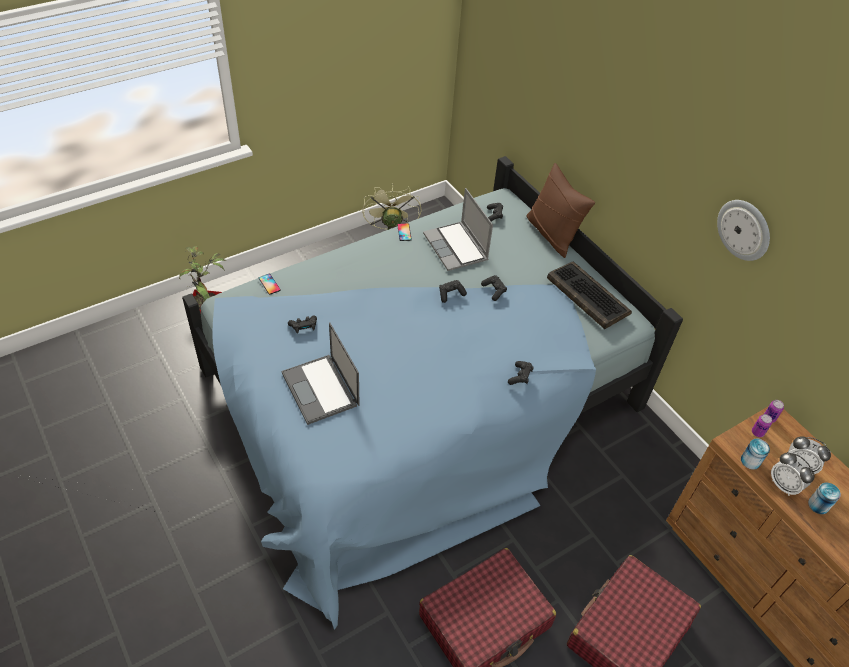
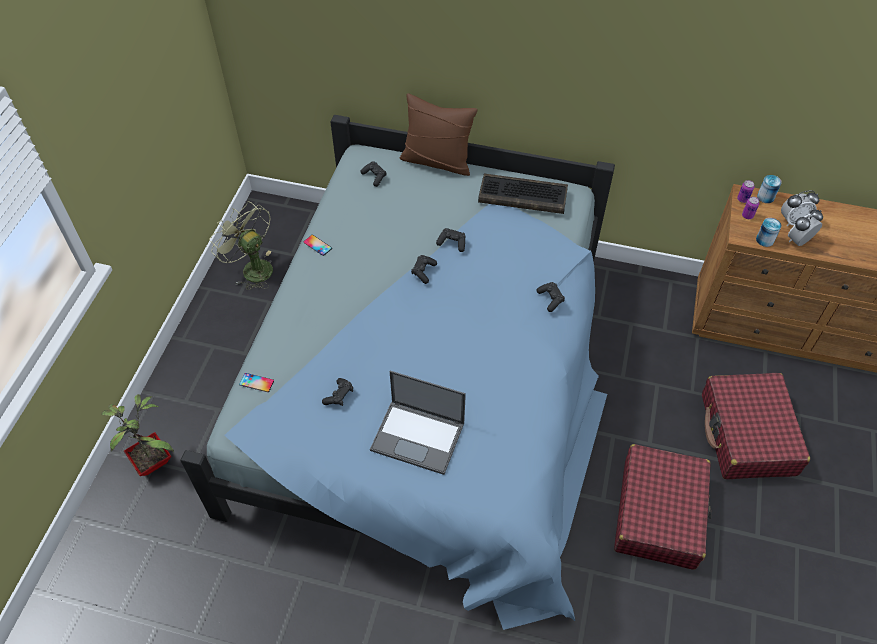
camera: 40 degrees left, 5 degrees up
(456, 248) = (377, 227): laptop -> none
(744, 229) = (656, 58): wall clock -> none
(783, 485) = (799, 241): alarm clock -> alarm clock turned 135 degrees clockwise
(818, 505) = (829, 239): can -> can (765, 197)

